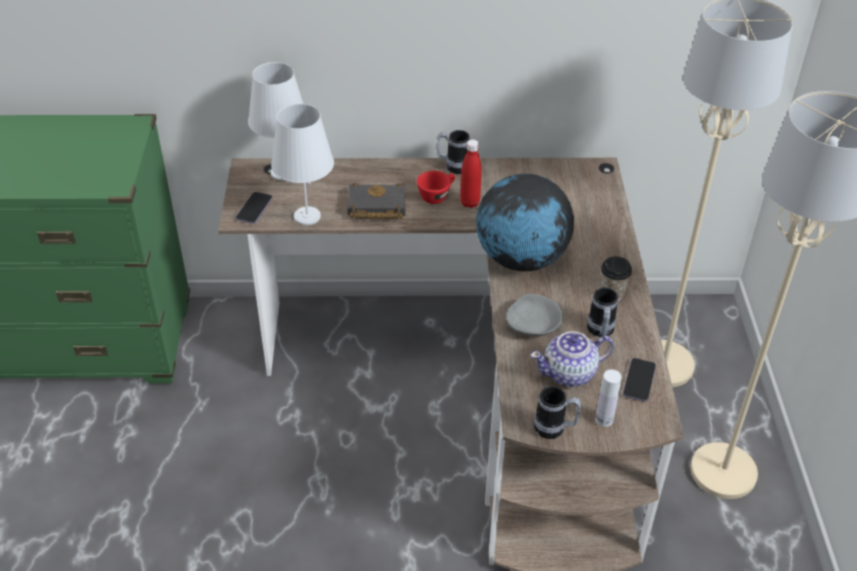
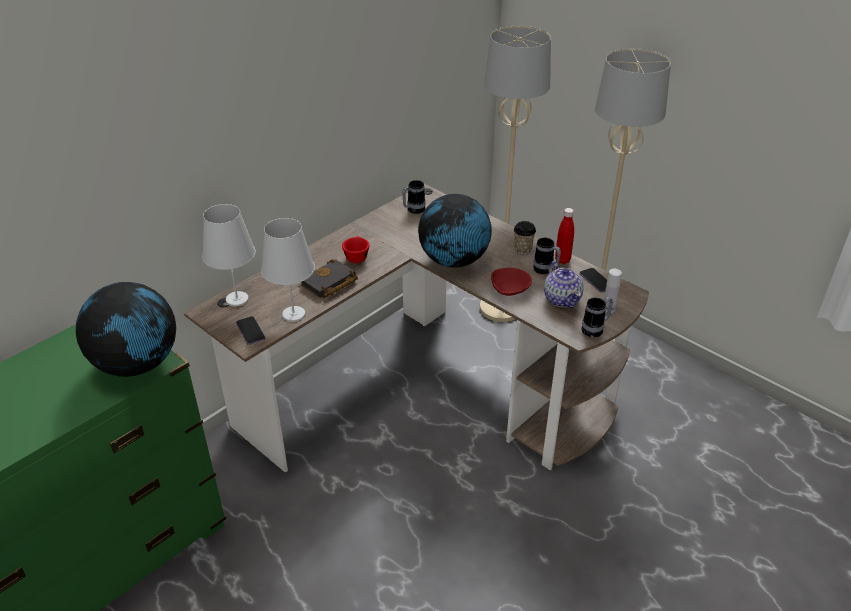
camera: 45 degrees left, 5 degrees down
(99, 175) = (137, 364): none -> globe
(453, 167) = (341, 236): mug -> mug (413, 210)
(469, 203) = (381, 249): red bottle -> red bottle (562, 260)
(532, 325) = (510, 289): grey bowl -> red bowl
(570, 373) = (562, 299): teapot -> teapot turned 45 degrees counterclockwise

